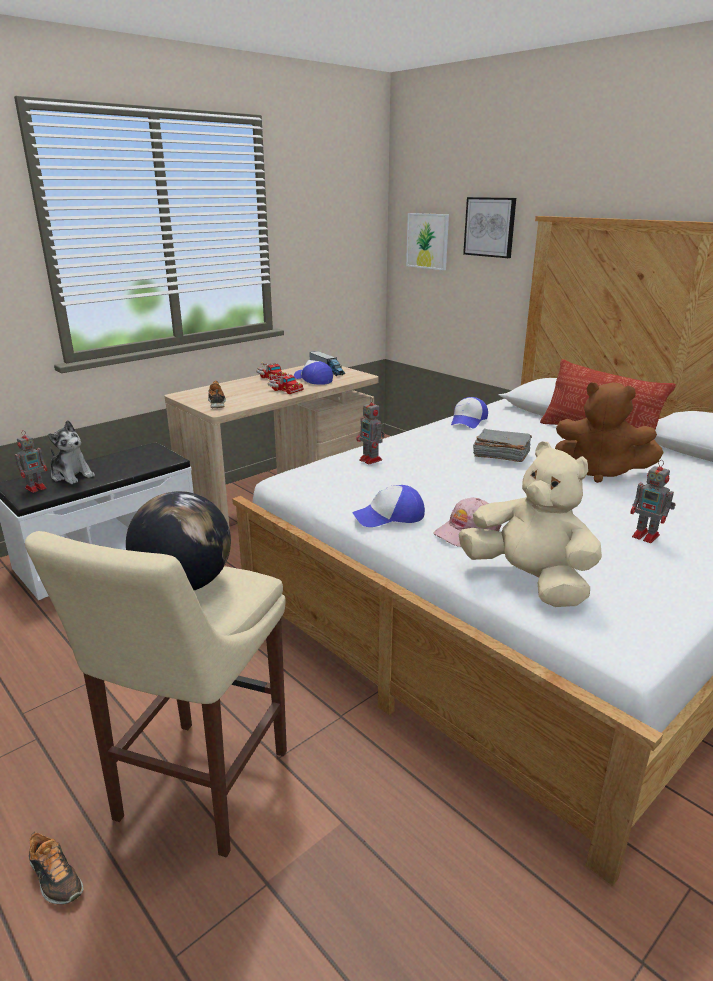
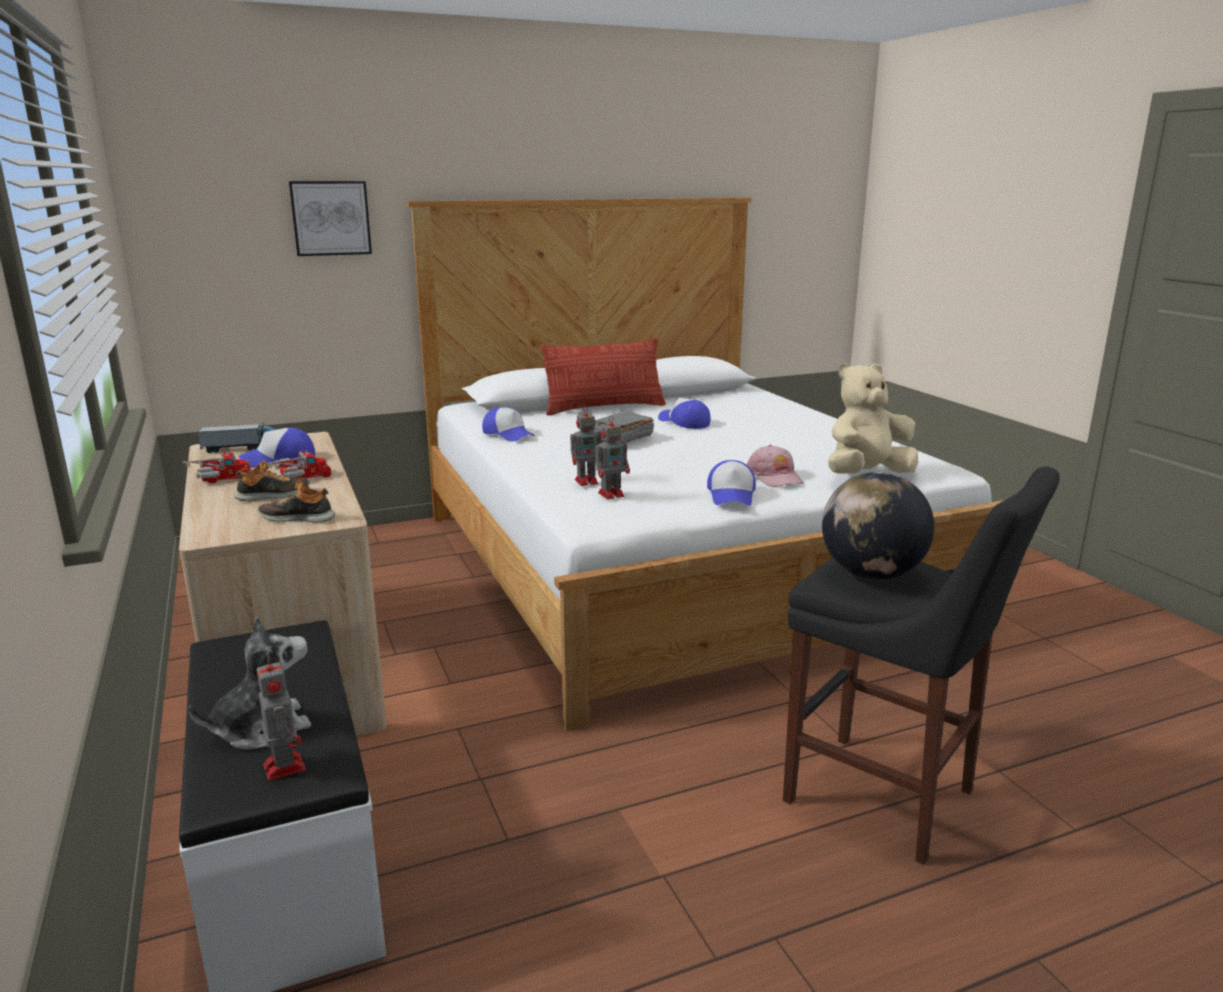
camera: 70 degrees left, 5 degrees down
(55, 878) = (1001, 910): shoe -> shoe (273, 495)
(198, 790) = (888, 800): beige stool -> black stool
(427, 241) = (219, 244): picture -> none
(600, 472) = (684, 422): brown plush toy -> cap
(647, 536) = (811, 435): toy robot -> toy robot (612, 494)

